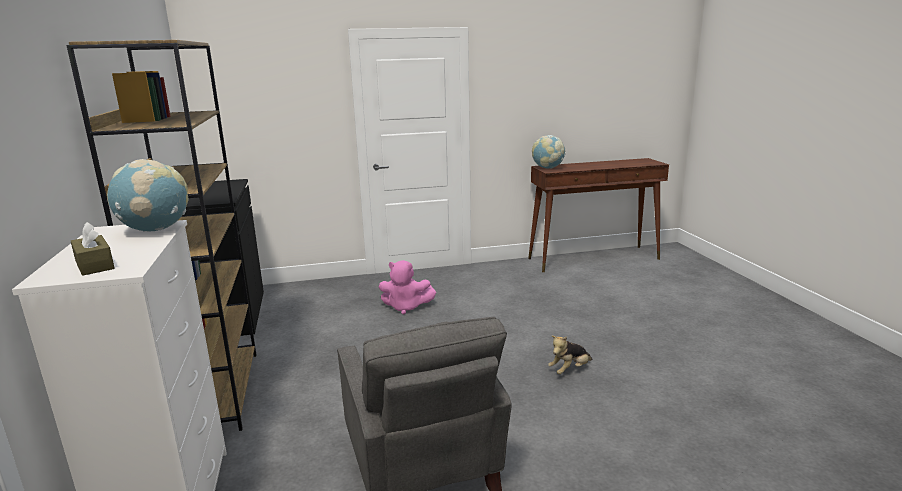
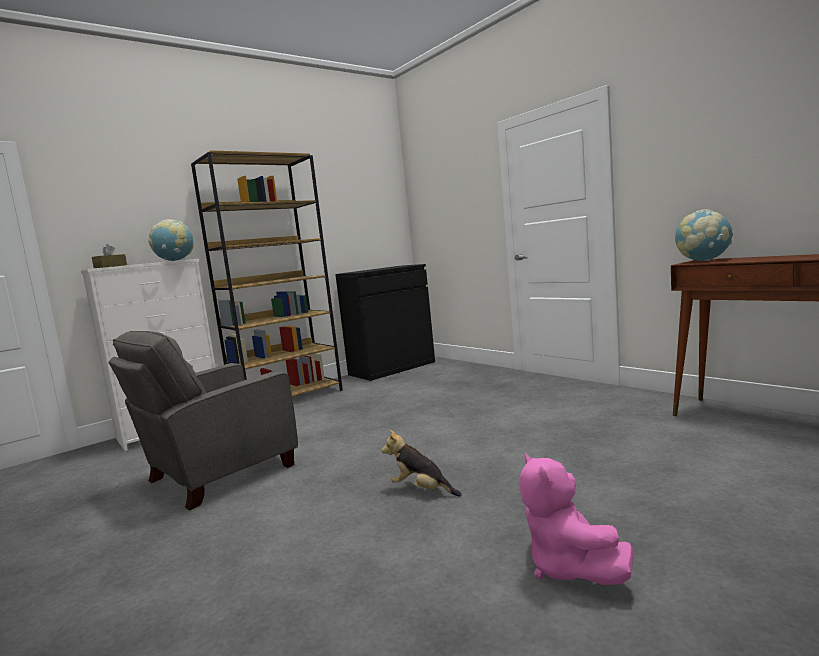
camera: 65 degrees right, 10 degrees down
(406, 307) = (470, 397): pink plush toy -> pink plush toy (568, 567)

